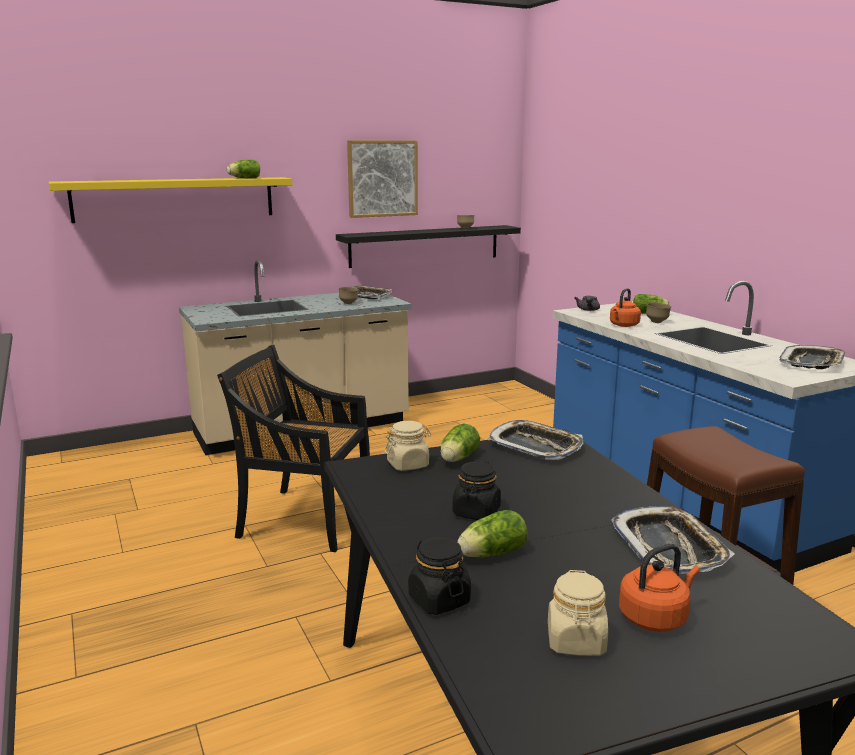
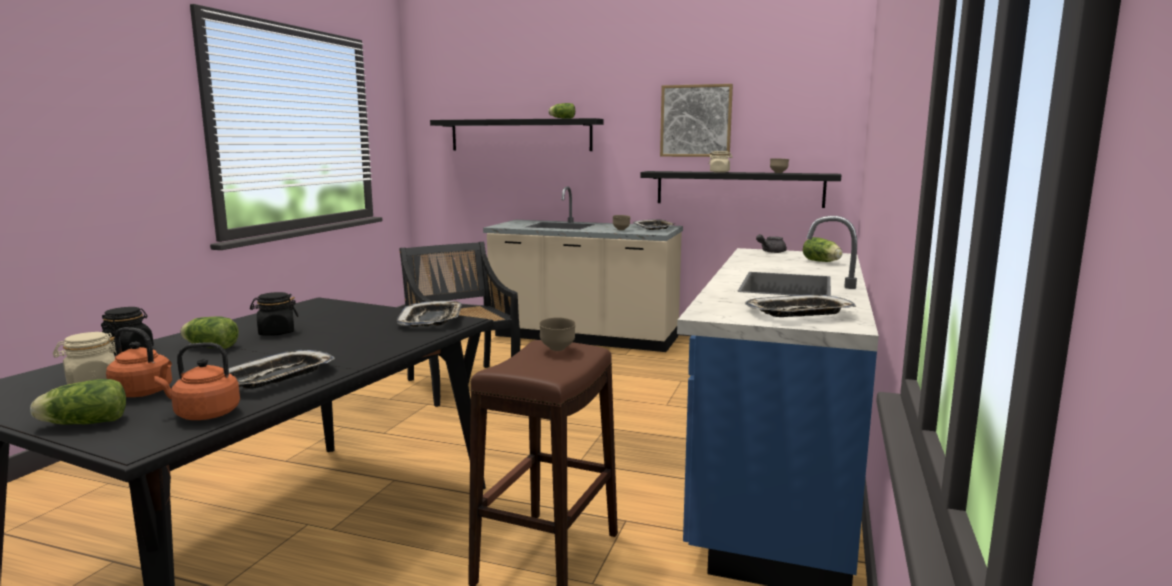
camera: 45 degrees right, 5 degrees down
(175, 199) = (520, 135): yellow shelf -> black shelf
(408, 464) = (339, 307): beige jar -> beige jar (720, 172)
(457, 459) = (369, 312): lettuce -> lettuce (82, 423)
(623, 325) = (747, 263): orange kettle -> orange kettle (204, 414)
(657, 322) = (794, 267): brown bowl -> brown bowl (557, 349)

